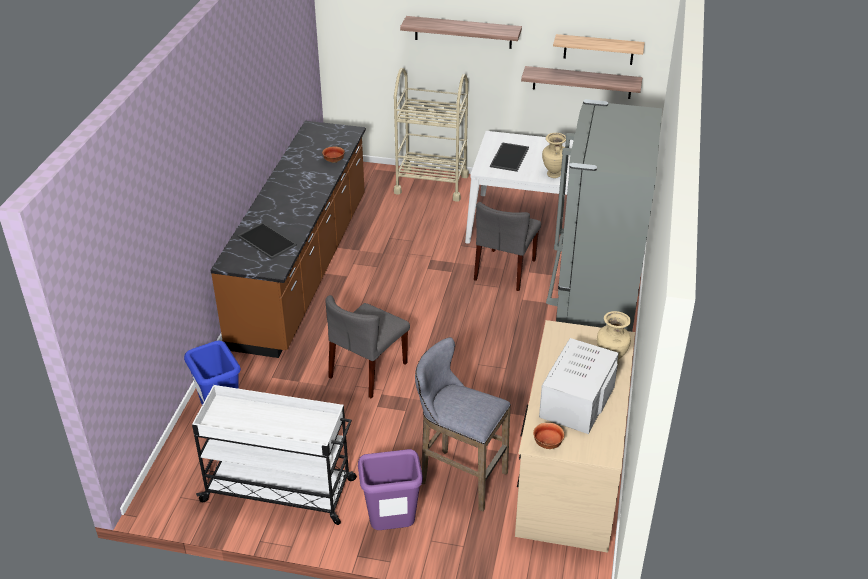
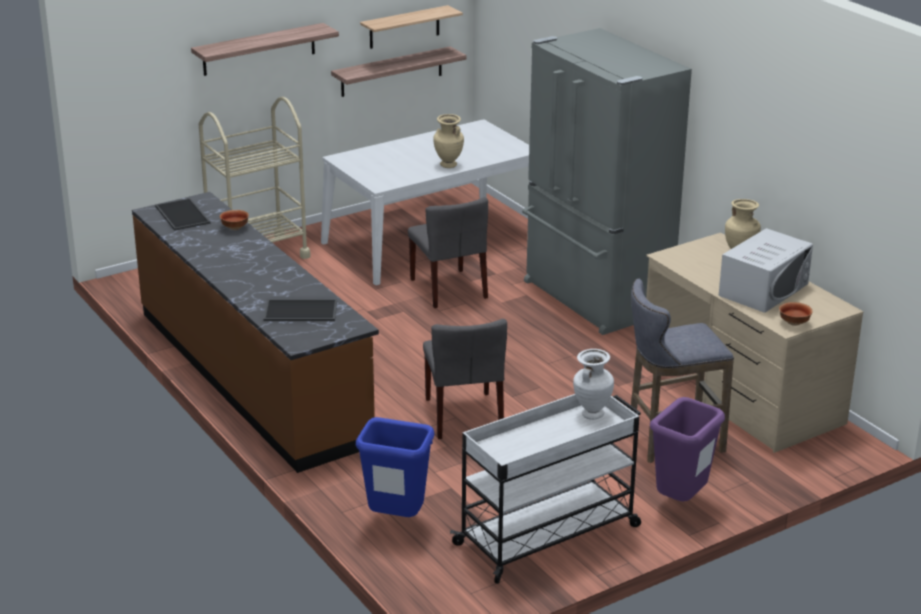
camera: 45 degrees left, 10 degrees down
(320, 423) = (591, 414): none -> white vase
(508, 157) = (383, 167): tray -> tray (181, 215)
(577, 401) = (763, 290): white microwave -> white microwave turned 120 degrees counterclockwise

